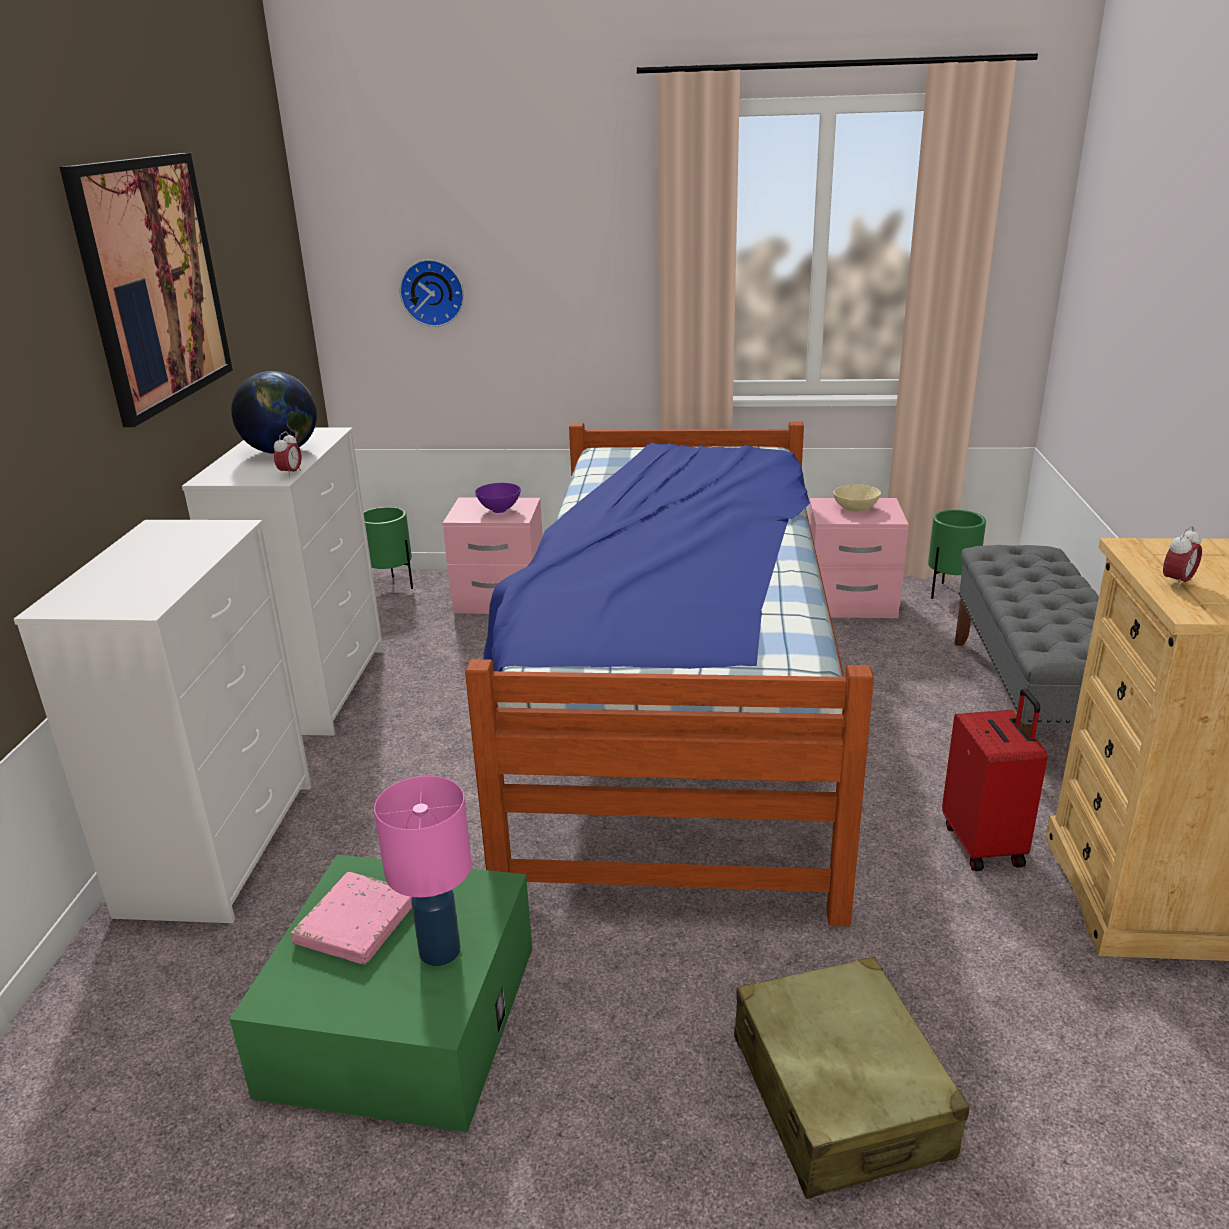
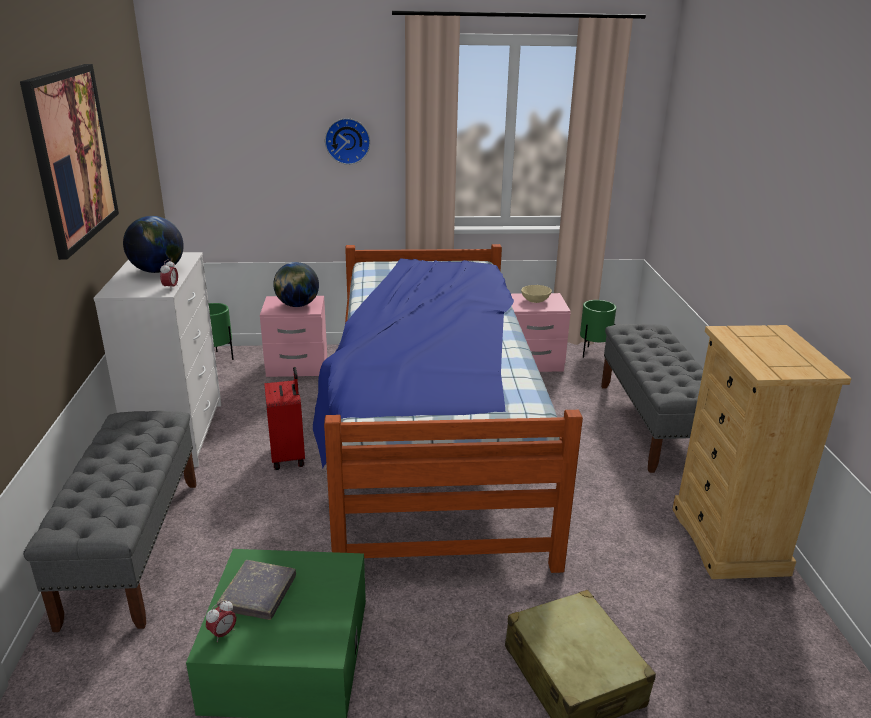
camera: 10 degrees left, 0 degrees up
(220, 845) = (133, 548): white dresser -> grey bench
(357, 923) = (258, 593): pink book -> grey book
(433, 292) = (247, 155): wall clock -> wall clock (347, 140)
(438, 952) = (317, 607): pink table lamp -> none
(499, 510) = (297, 305): purple bowl -> globe
(985, 844) = (637, 515): red suitcase -> red suitcase (289, 456)
(1177, 583) = (754, 354): alarm clock -> alarm clock (223, 634)

